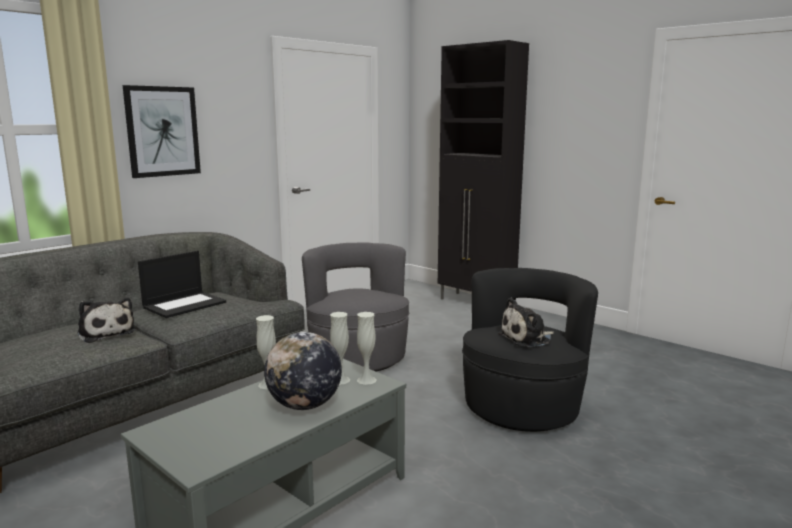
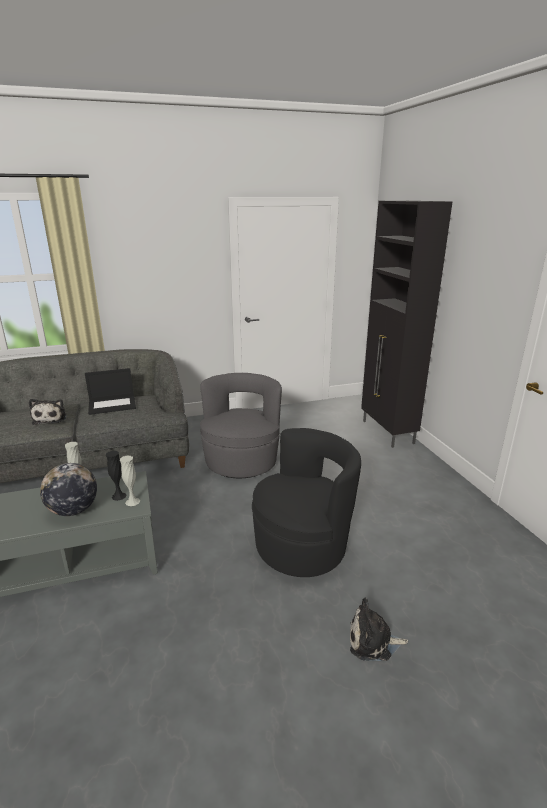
camera: 30 degrees right, 10 degrees up
(162, 131) = (135, 276): picture -> none
(340, 380) = (119, 496): white vase -> black vase
(527, 338) = (291, 498): plush toy -> plush toy (373, 641)

